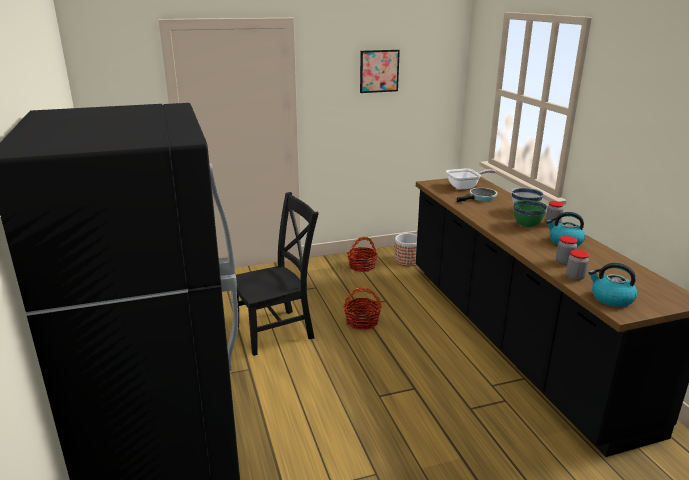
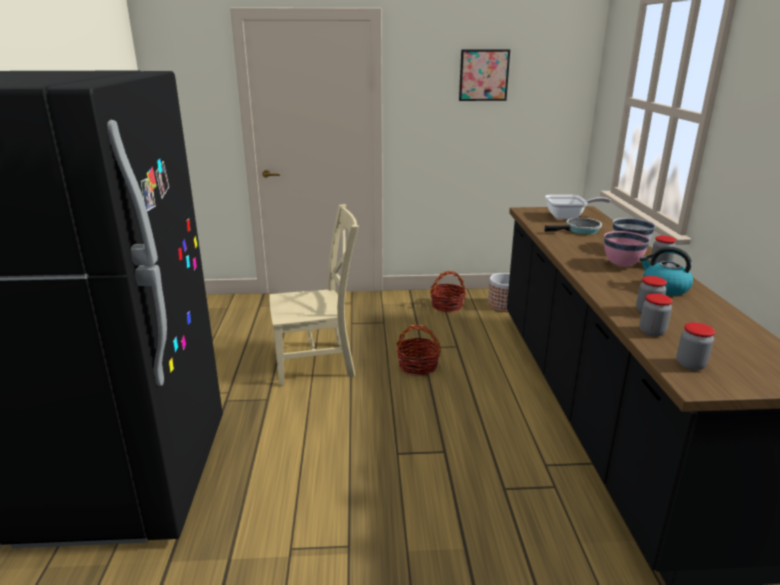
camera: 15 degrees right, 0 degrees up
(277, 331) = (318, 363): black chair -> beige chair
(527, 226) = (621, 265): green bowl -> pink bowl
(611, 298) = (690, 365): kettle -> jar

